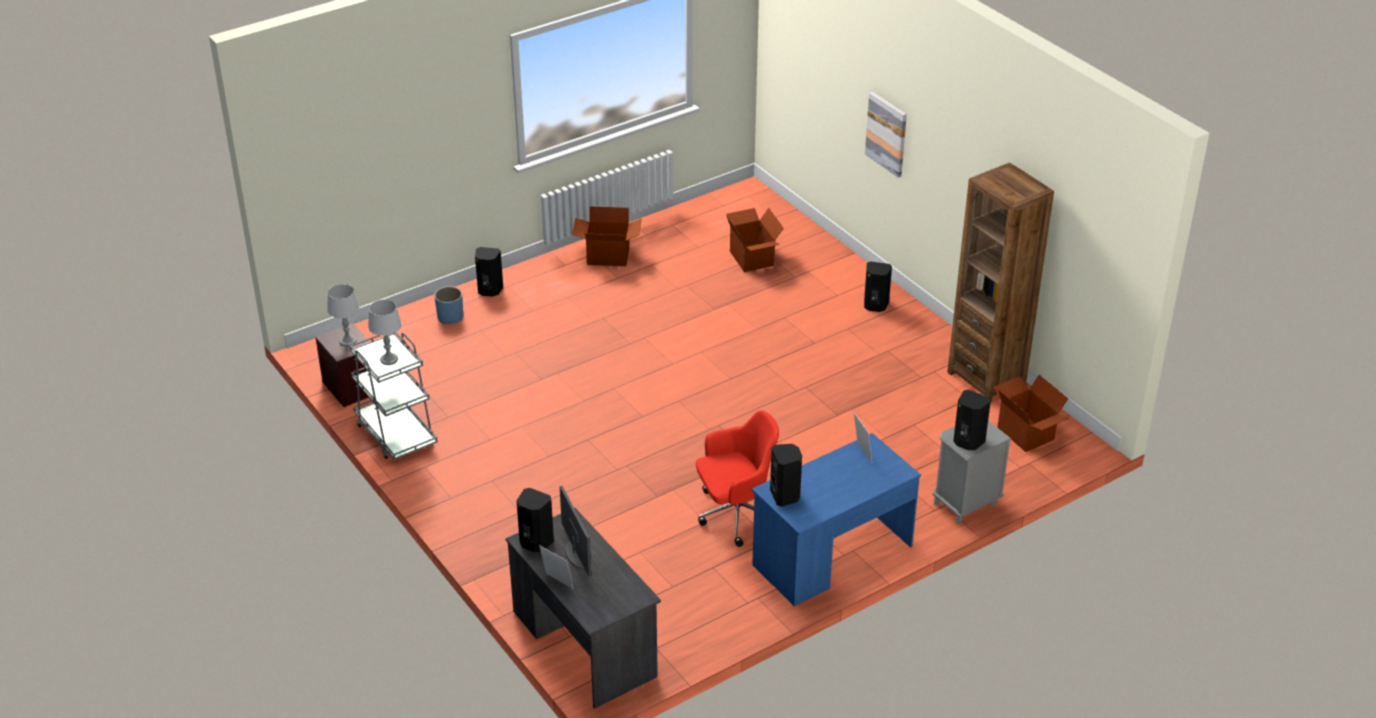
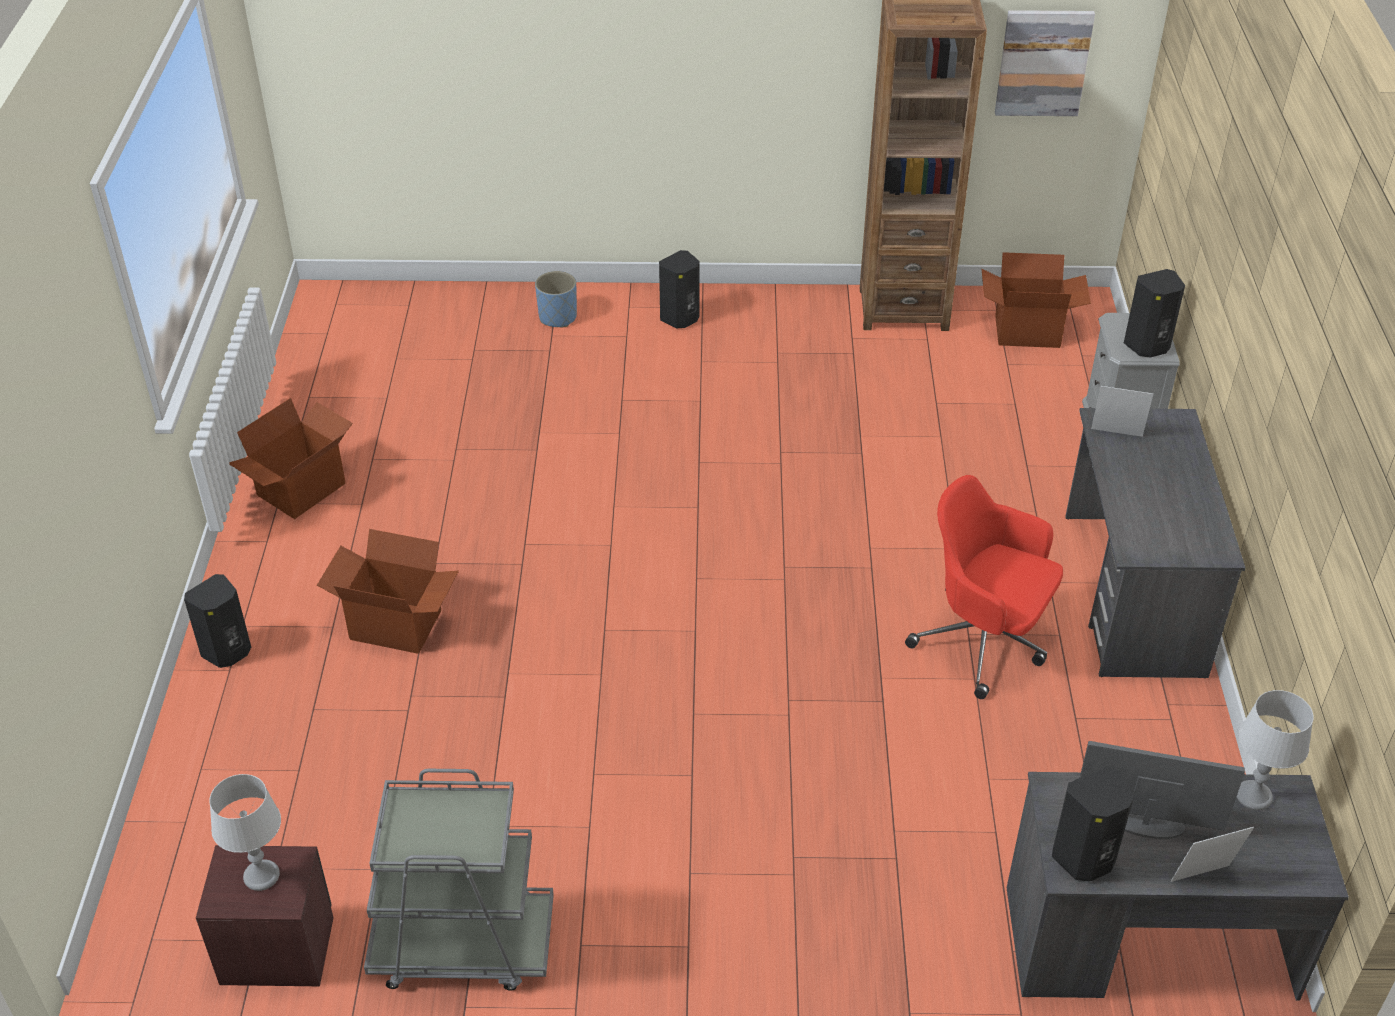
camera: 55 degrees left, 5 degrees up
(389, 359) = (454, 827): grey table lamp -> grey table lamp (1253, 796)
(450, 317) = (239, 730): blue planter -> blue planter (557, 317)
(736, 514) = (983, 641): red office chair -> red office chair turned 75 degrees counterclockwise
(752, 258) = (469, 365): cardboard box -> cardboard box (396, 624)
(785, 496) = (1157, 542): black speaker -> none
(832, 556) = (1132, 594): blue desk -> grey desk
(887, 134) = (601, 72): picture -> picture (1043, 62)

